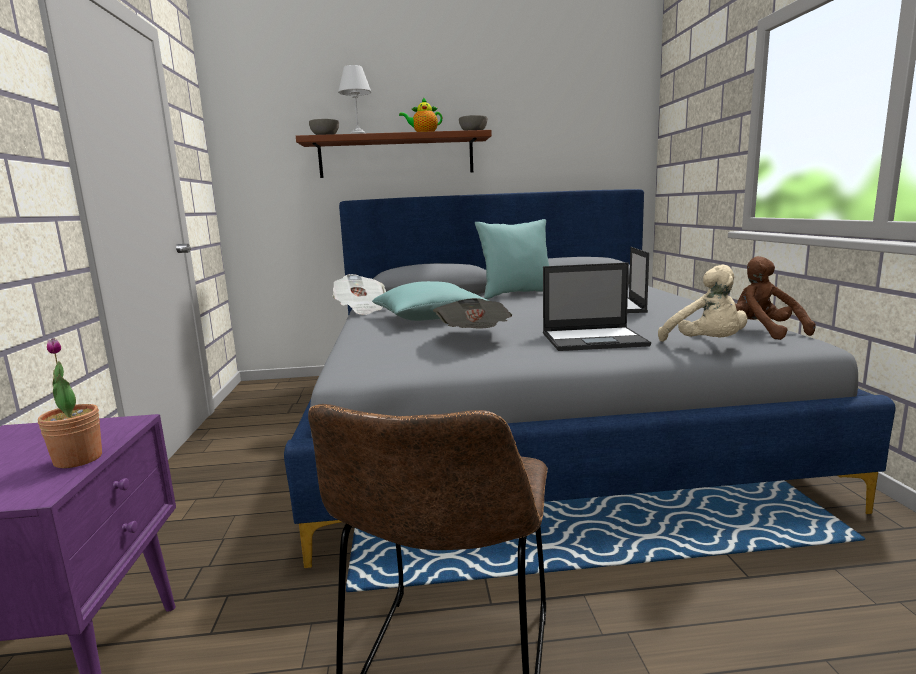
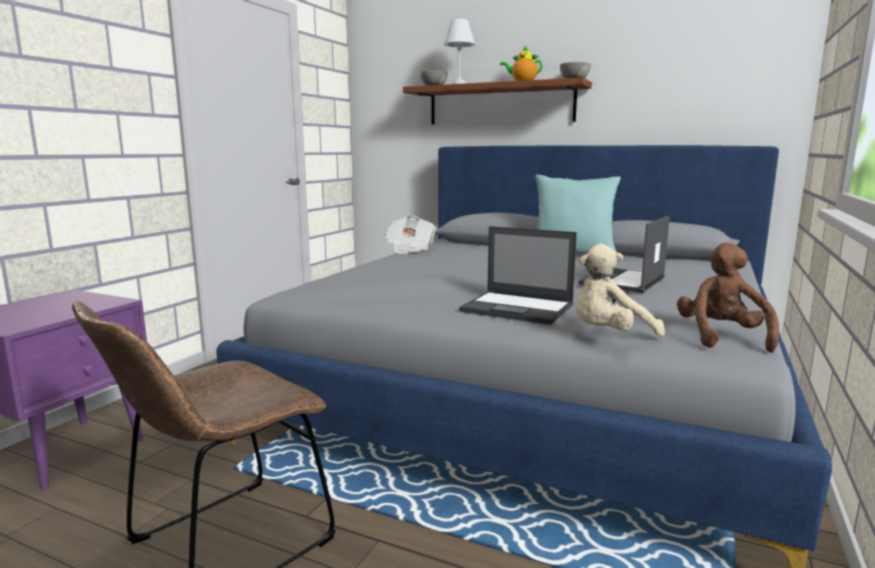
camera: 30 degrees right, 0 degrees up
(78, 459) = (58, 316): potted plant -> none
(429, 317) = (439, 264): turquoise pillow -> none
(474, 336) = (418, 285): newspaper -> none
(706, 345) = (609, 335): beige plush toy -> beige plush toy turned 60 degrees clockwise

